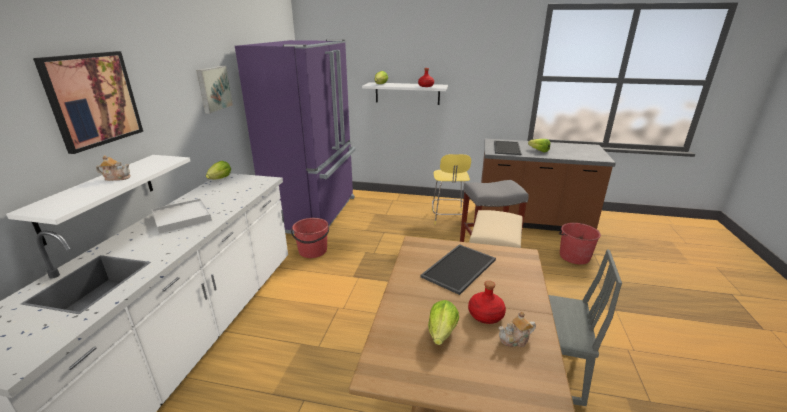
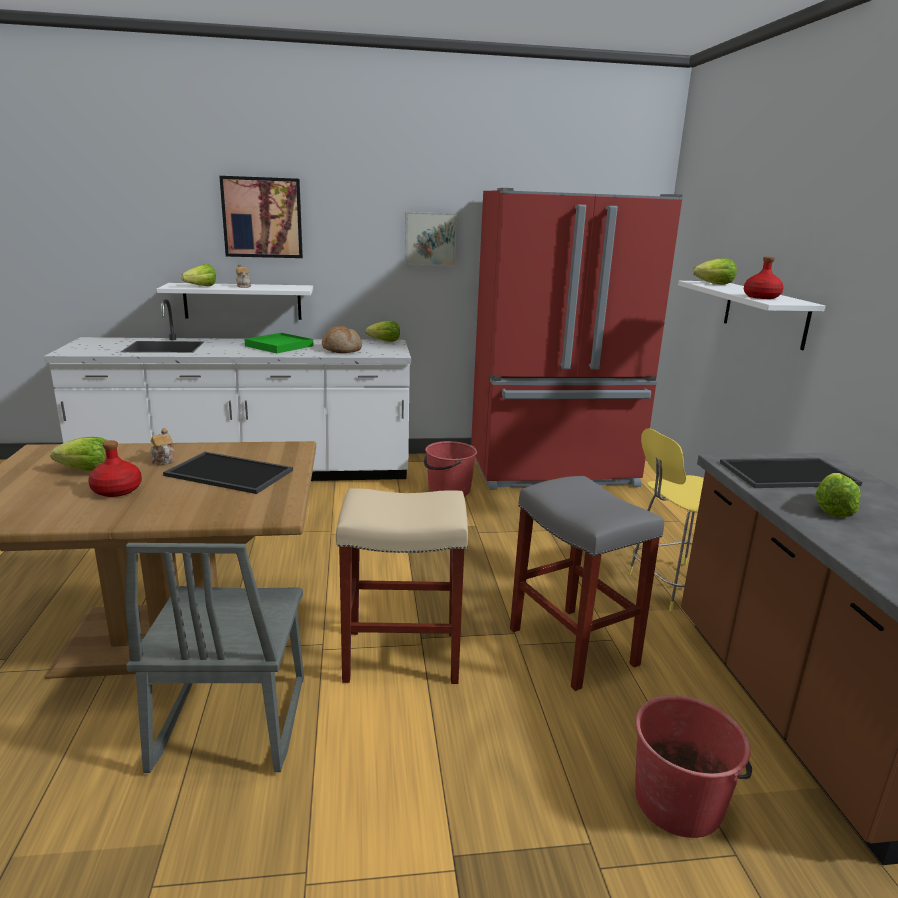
camera: 70 degrees right, 5 degrees down
(86, 197) = (198, 287): none -> lettuce
(182, 218) = (279, 346): white tray -> green tray
(229, 195) = (341, 349): none -> bread
(315, 213) = (554, 471): purple fridge -> red fridge
(515, 339) = (62, 506): teapot -> teapot (162, 460)

